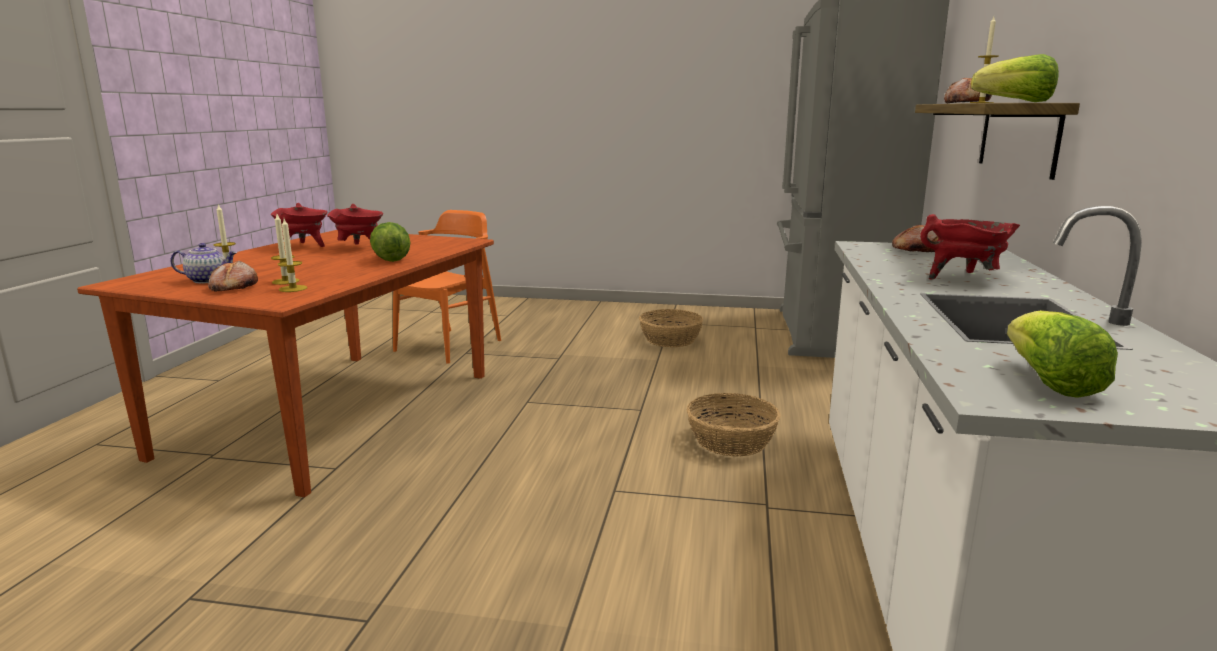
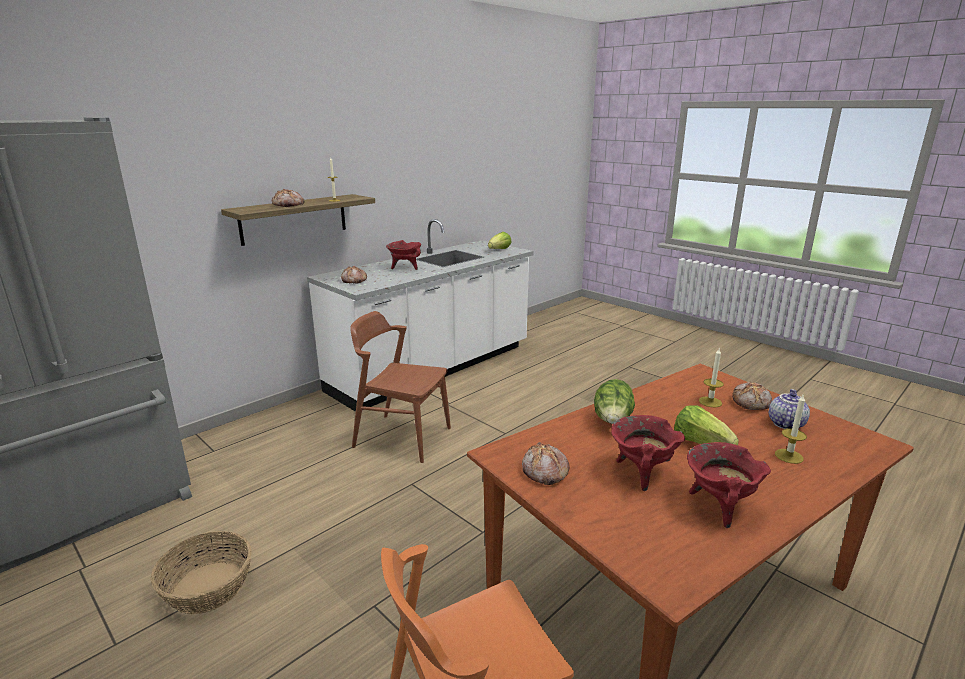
camera: 145 degrees left, 5 degrees up
(208, 280) = (785, 423): teapot -> teapot turned 90 degrees clockwise
(293, 288) = (700, 388): candle -> none
(430, 240) = (544, 472): none -> bread
(732, 441) = (402, 437): basket -> brown chair
(1016, 102) = (353, 197): lettuce -> lettuce (701, 443)

